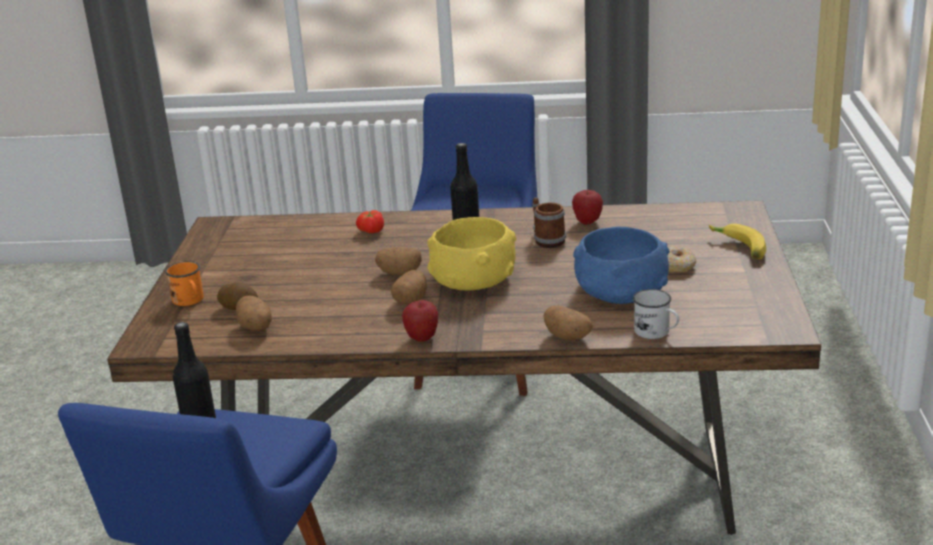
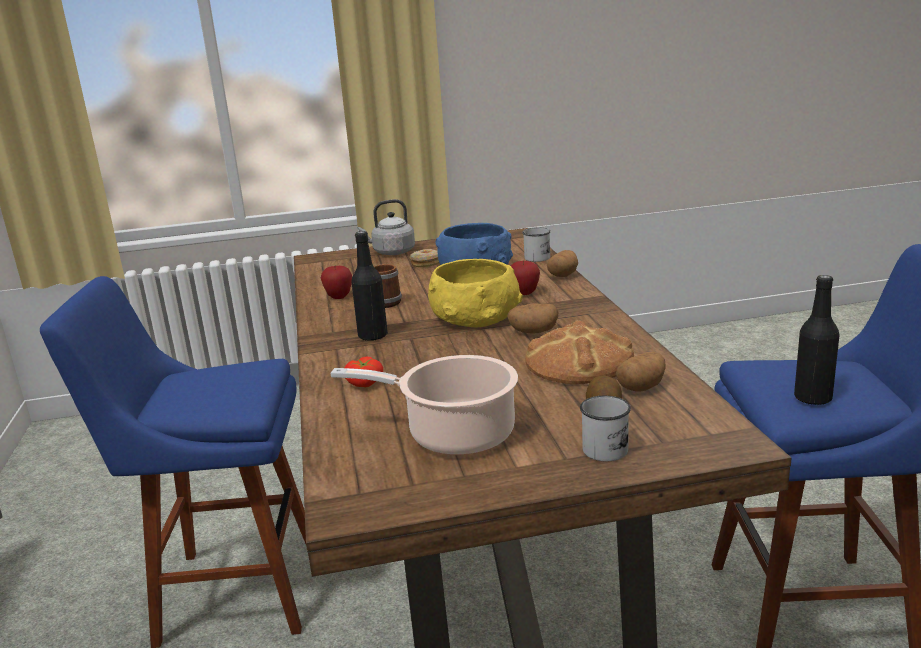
camera: 105 degrees left, 5 degrees down
(190, 301) = (609, 447): orange mug -> white mug
(263, 255) = (454, 434): none -> cooking pot
(326, 310) = (578, 362): none -> bread
(399, 273) = (476, 348): potato -> none
(422, 338) = (602, 315): apple -> apple (524, 293)
(738, 249) = (391, 252): banana -> grey kettle

